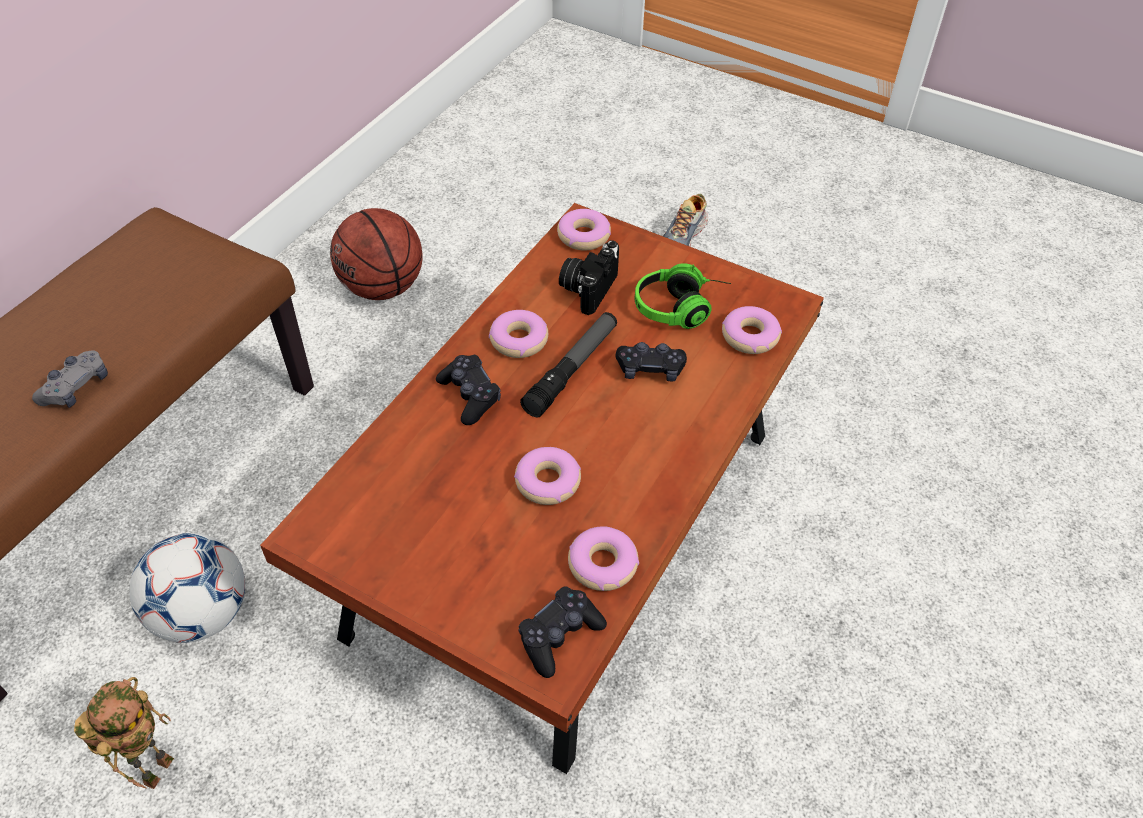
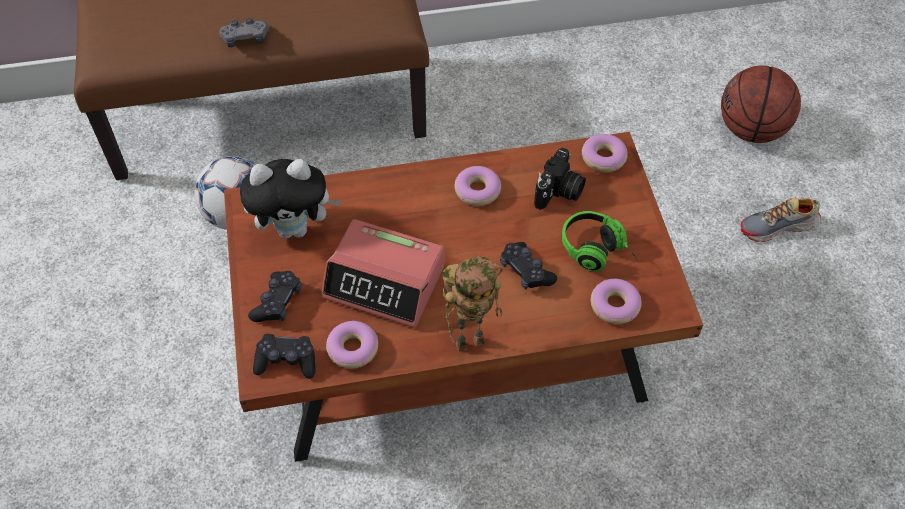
camera: 50 degrees right, 5 degrees up
(157, 767) = (143, 271): toy robot -> toy robot (470, 340)
(382, 287) = (536, 105): basketball -> basketball (751, 130)
(393, 513) = (295, 228): none -> plush toy
(470, 395) = (410, 199): black game controller -> black game controller (277, 302)
(548, 482) = (385, 281): donut -> alarm clock
(571, 370) = (482, 232): flashlight -> none
(588, 288) = (559, 192): camera -> camera turned 135 degrees clockwise

